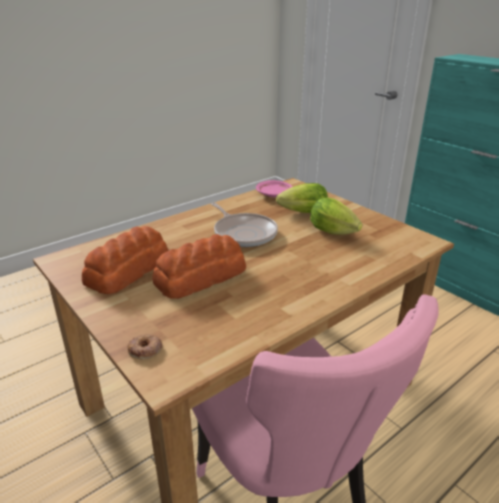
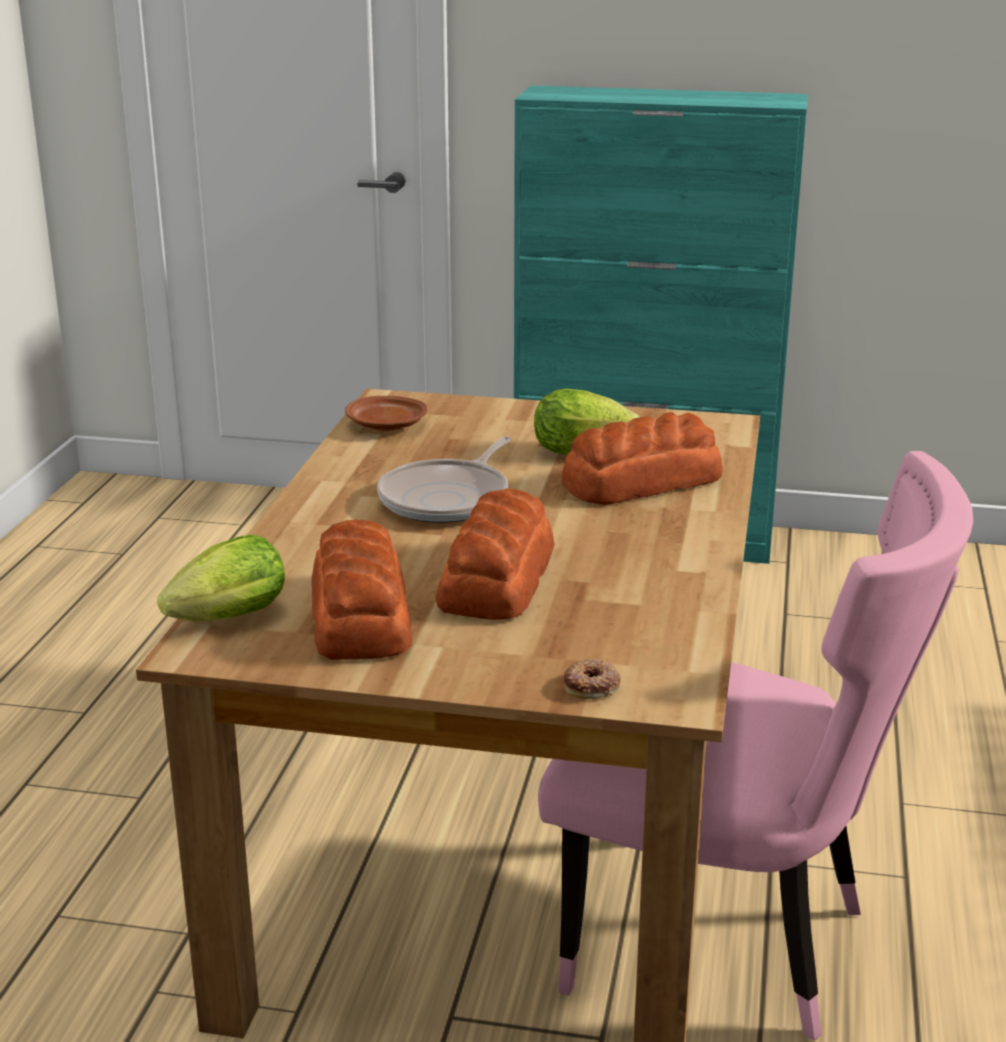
camera: 40 degrees left, 5 degrees down
(243, 233) = (448, 499): frying pan -> frying pan turned 105 degrees clockwise
(274, 195) = (387, 426): pink plate -> brown plate
(300, 213) = (484, 440): lettuce -> lettuce (223, 621)
(336, 255) = (639, 481): none -> bread

